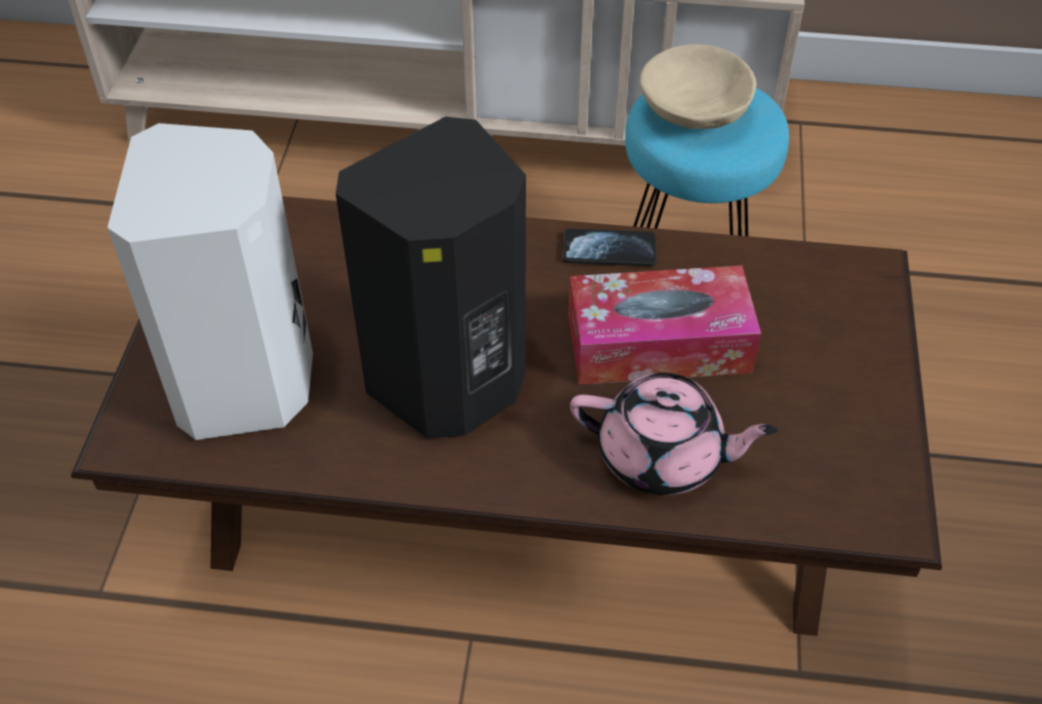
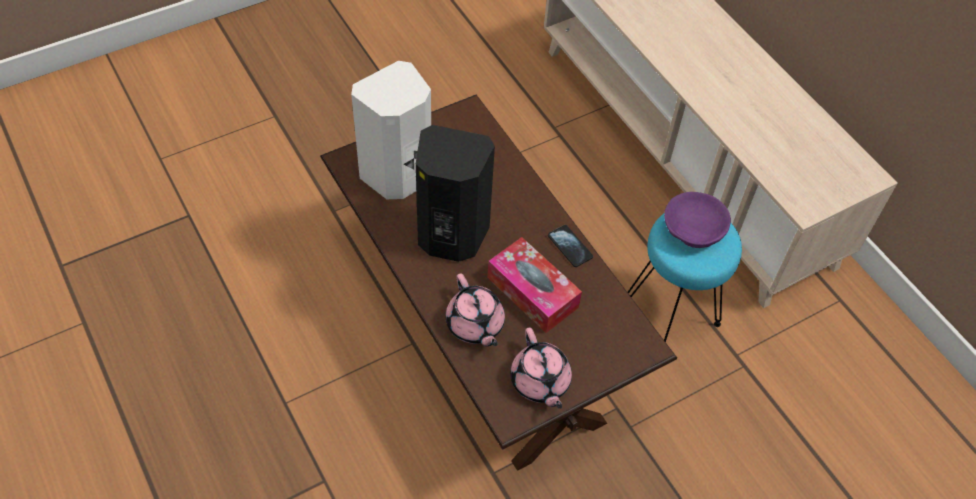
camera: 50 degrees right, 5 degrees up
(694, 113) = (693, 231): beige bowl -> purple bowl
(844, 435) = (540, 382): none -> pink teapot

